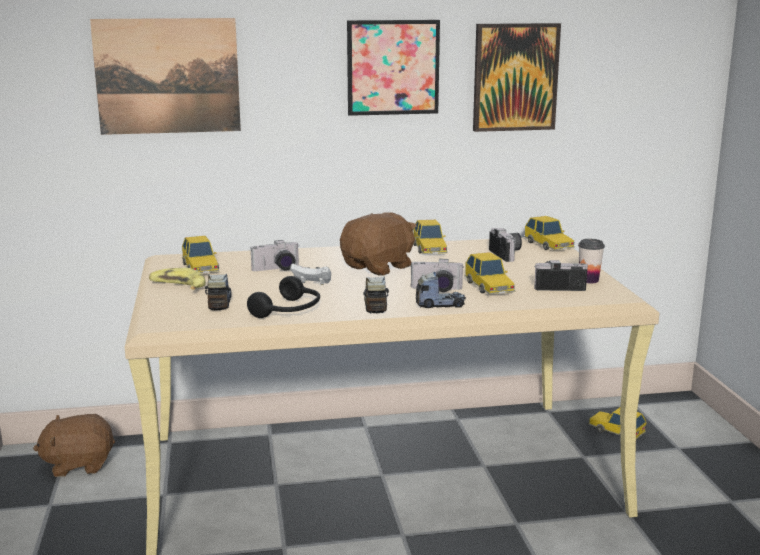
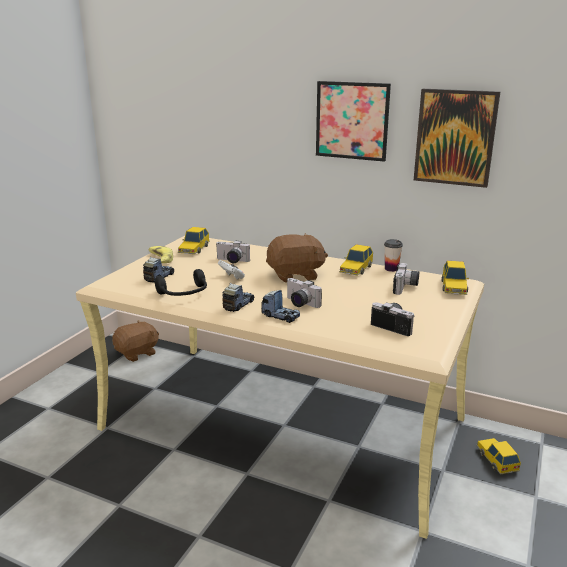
camera: 35 degrees right, 5 degrees up
(79, 464) = (137, 353): brown plush toy -> brown plush toy turned 120 degrees clockwise
(167, 76) = (201, 115): picture -> none
(489, 287) = (340, 311): toy car -> none
(588, 280) = (428, 327): cup -> cup (391, 269)

